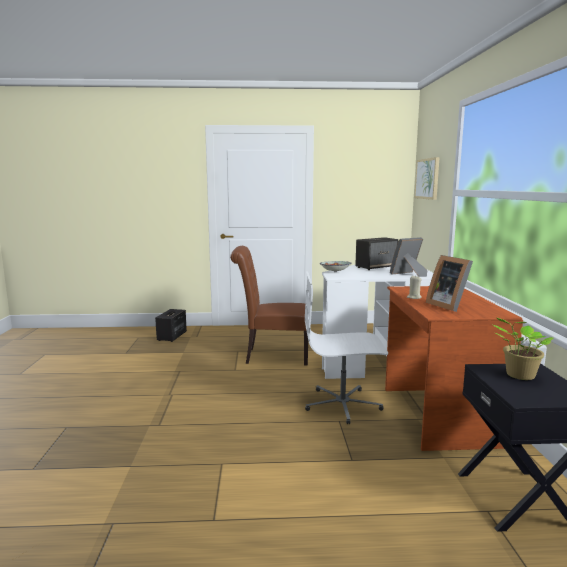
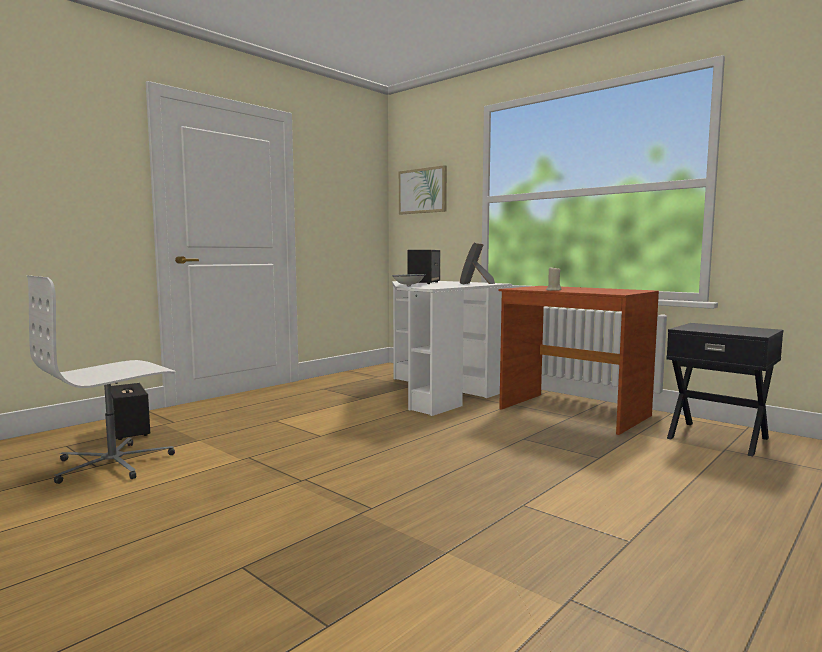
camera: 45 degrees left, 5 degrees down
(272, 356) = (331, 414): brown chair -> none
(343, 405) = (496, 428): white office chair -> white office chair (113, 463)
(448, 305) = (596, 290): picture frame -> none
(518, 375) = (709, 327): potted plant -> none

